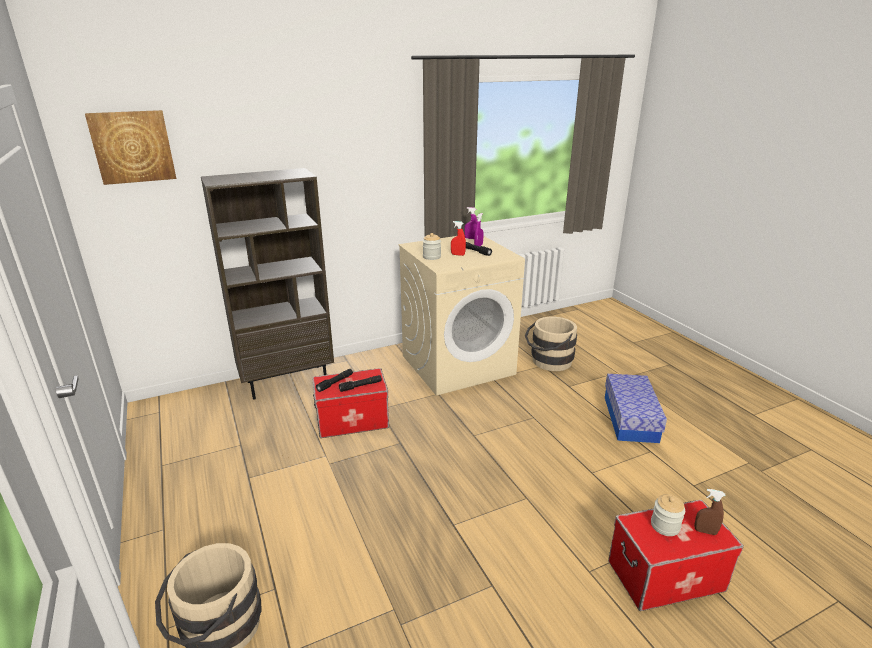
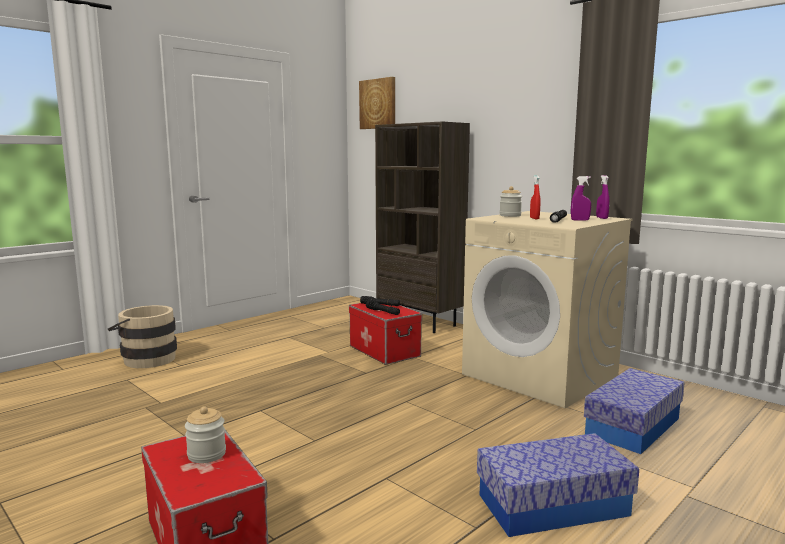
camera: 70 degrees right, 15 degrees down
(548, 362) = (633, 426): beige bucket -> storage box
(705, 531) = (198, 482): brown spray bottle -> none

